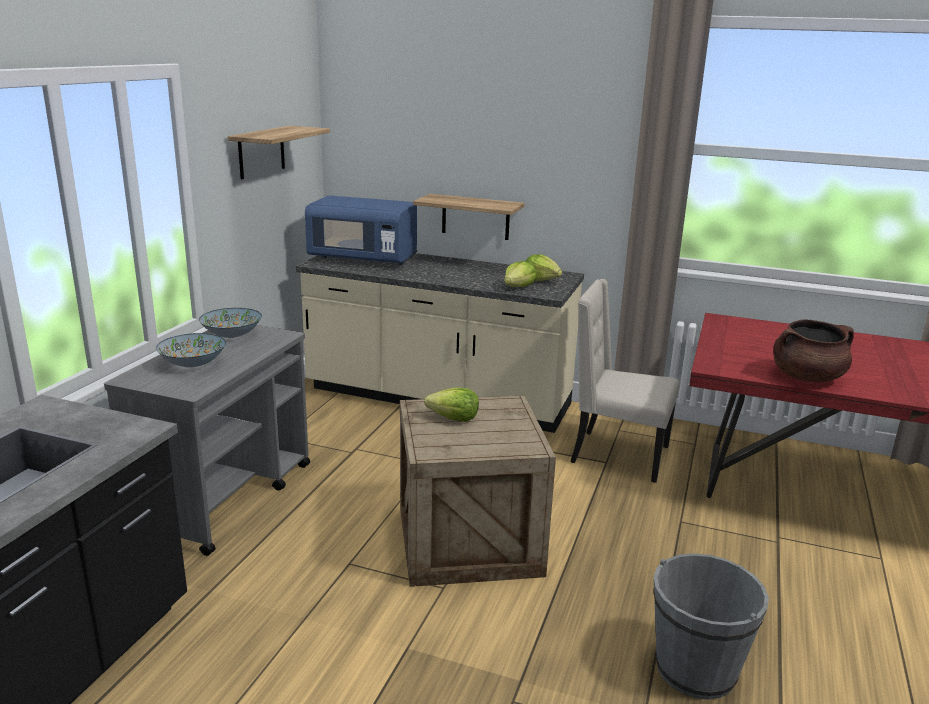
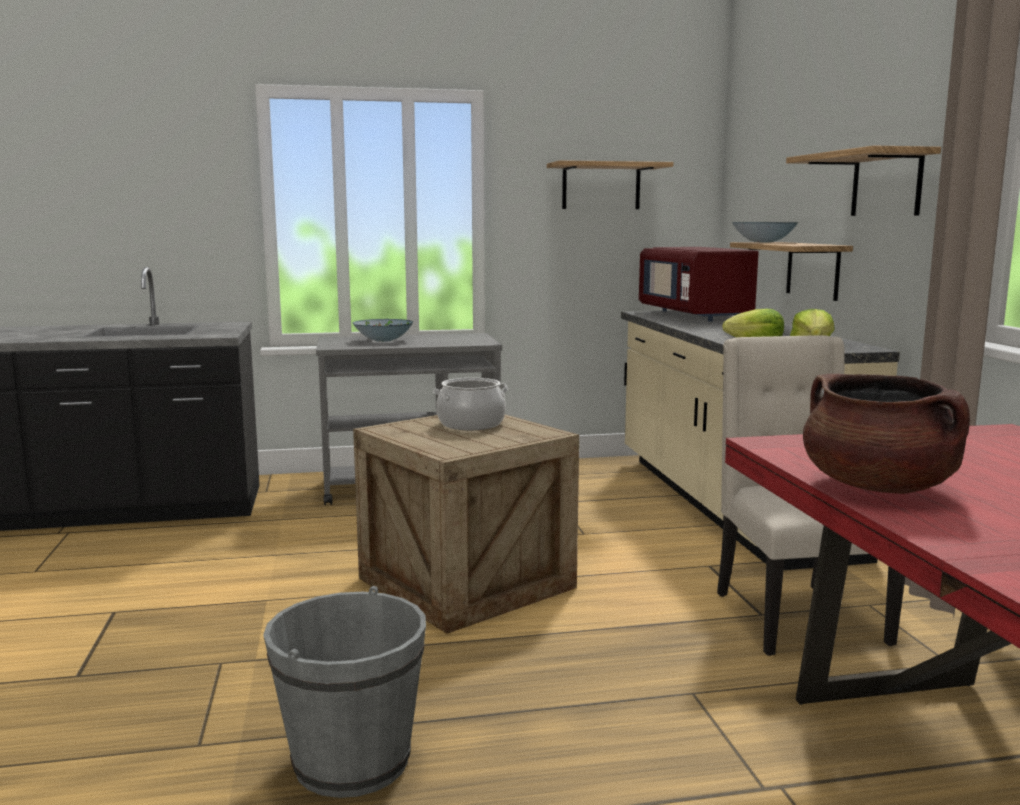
camera: 60 degrees right, 10 degrees down
(232, 334) = (457, 337): bowl -> bowl (763, 242)
(363, 258) = (695, 315): blue microwave -> red microwave
(454, 418) = (471, 424): lettuce -> cooking pot
(559, 164) = (886, 184): none -> shelf

